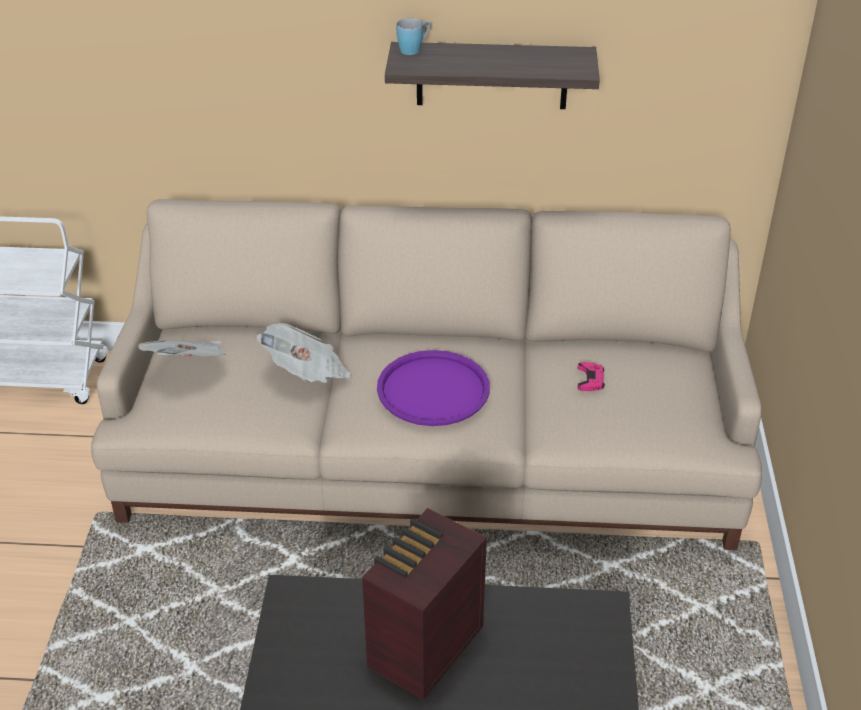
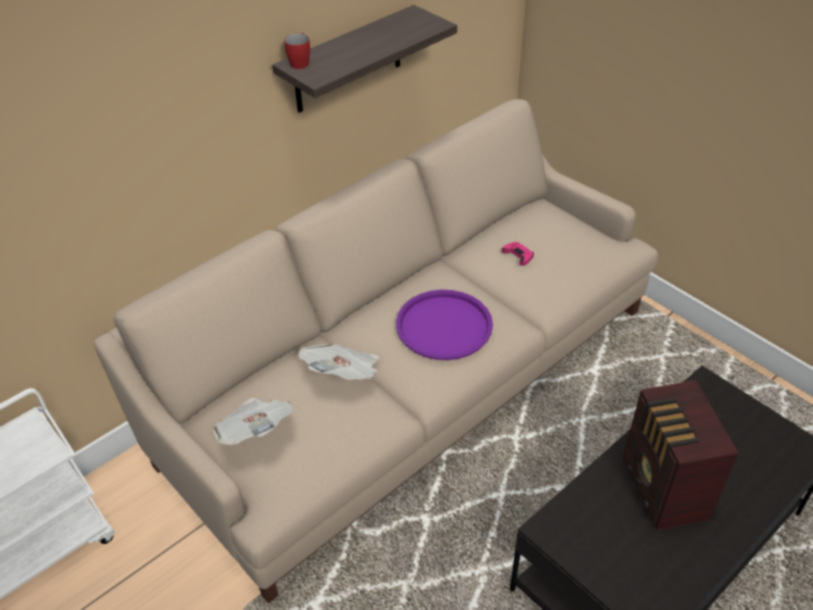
camera: 45 degrees left, 5 degrees up
(414, 49) = (300, 62): blue mug -> red mug

